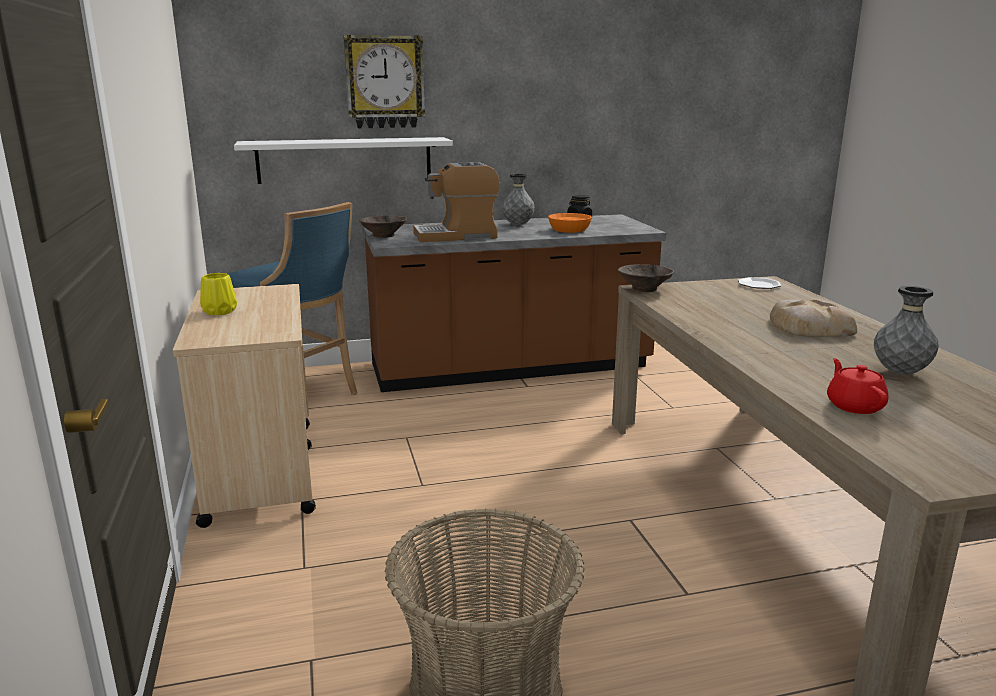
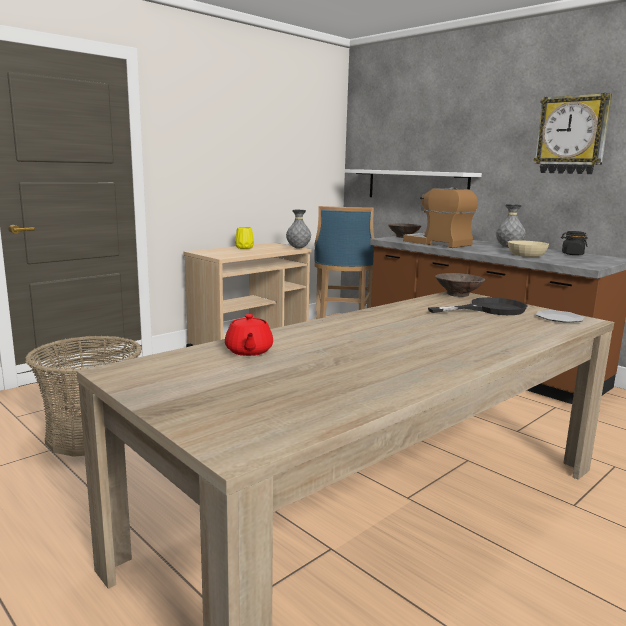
camera: 60 degrees right, 5 degrees down
(384, 82) = (447, 131): wall clock -> wall clock (572, 135)
(569, 230) = (527, 255): orange bowl -> beige bowl
(716, 294) = (489, 309): none -> black frying pan
(809, 326) = (448, 336): bread -> none
(854, 406) = (248, 351): red teapot -> red teapot turned 120 degrees clockwise
(900, 372) = (359, 364): grey vase -> grey vase (298, 248)

